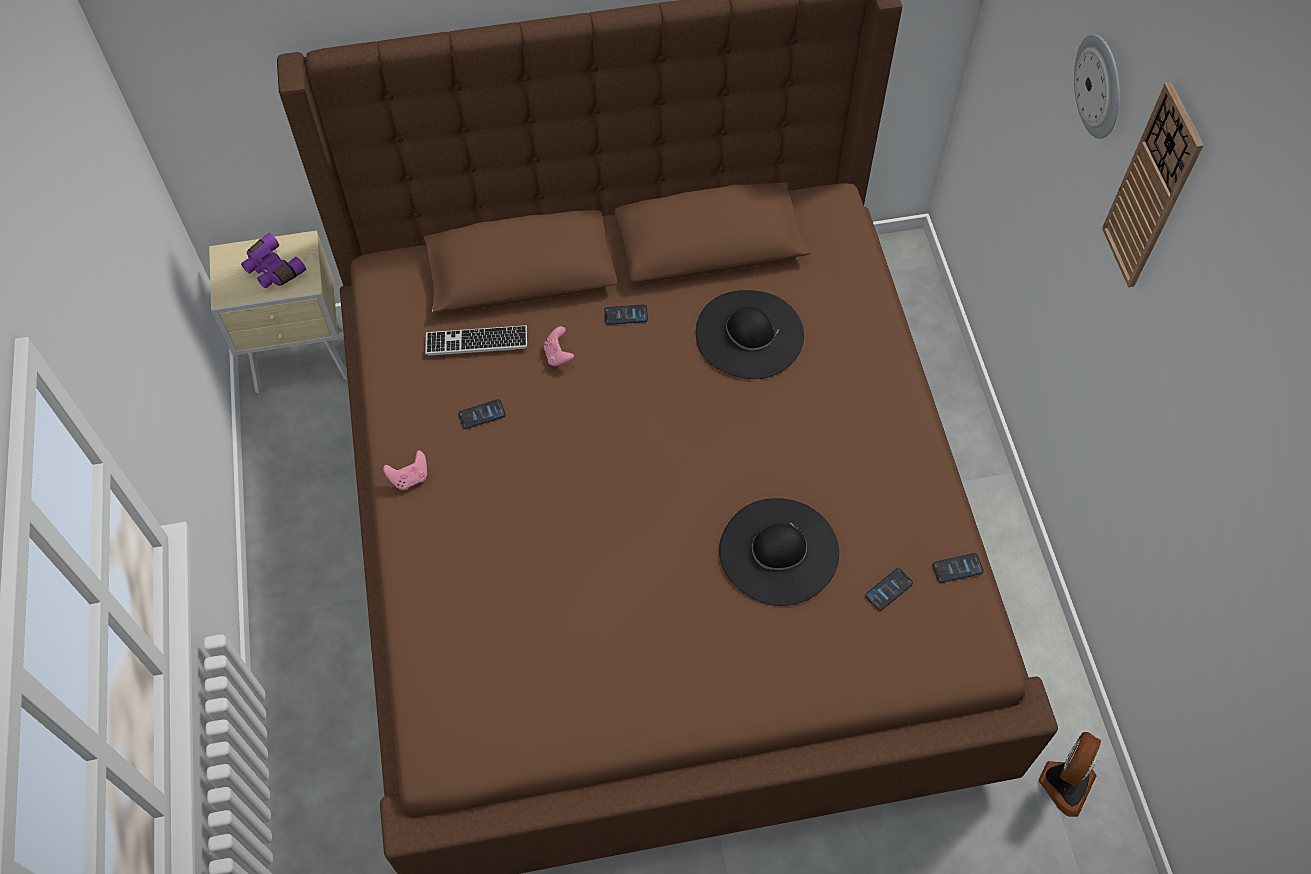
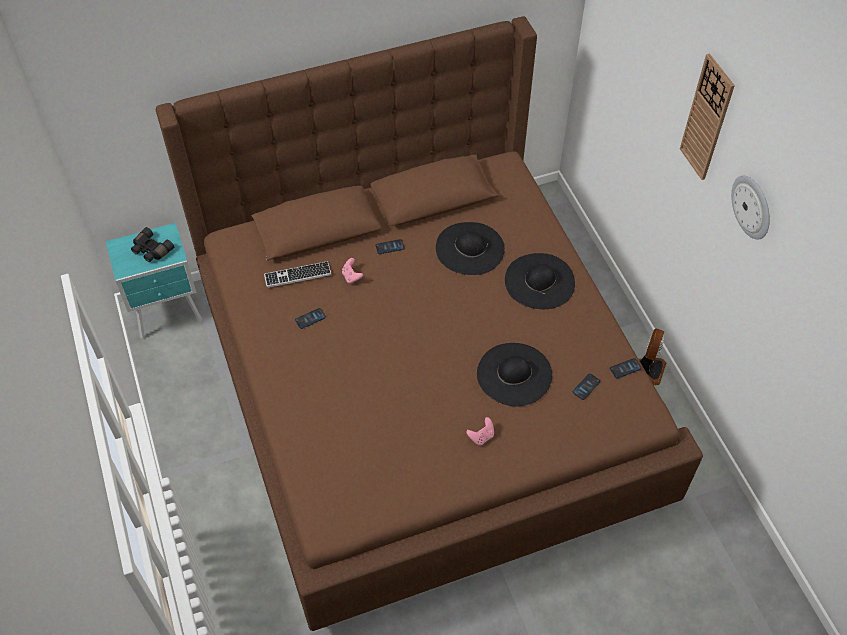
camera: 10 degrees left, 5 degrees down
(272, 270) = (151, 250): purple binoculars -> black binoculars
(304, 360) = (169, 314): beige nightstand -> turquoise nightstand
(410, 478) = (272, 363): pink game controller -> pink game controller (481, 436)
(848, 403) = (539, 281): none -> black hat
(1064, 783) = (708, 502): fan -> fan (649, 369)
(1100, 86) = (665, 65): wall clock -> wall clock (752, 206)

